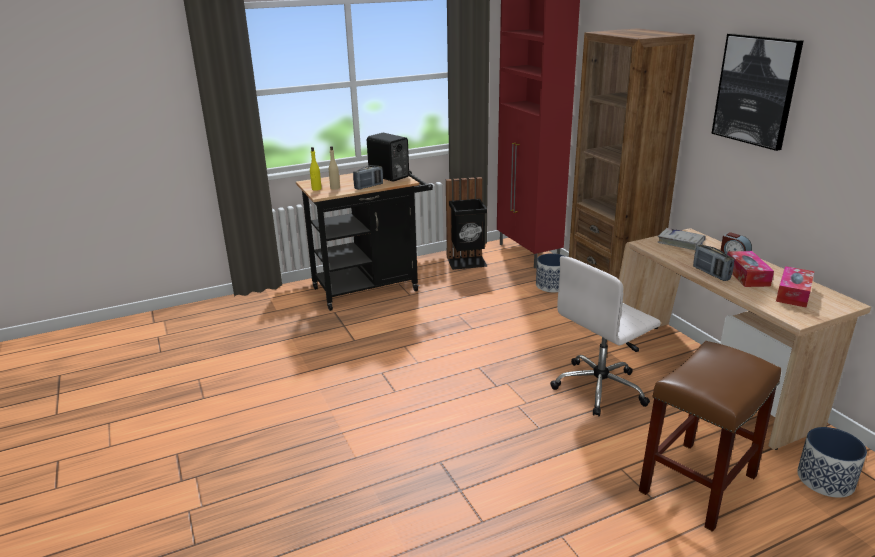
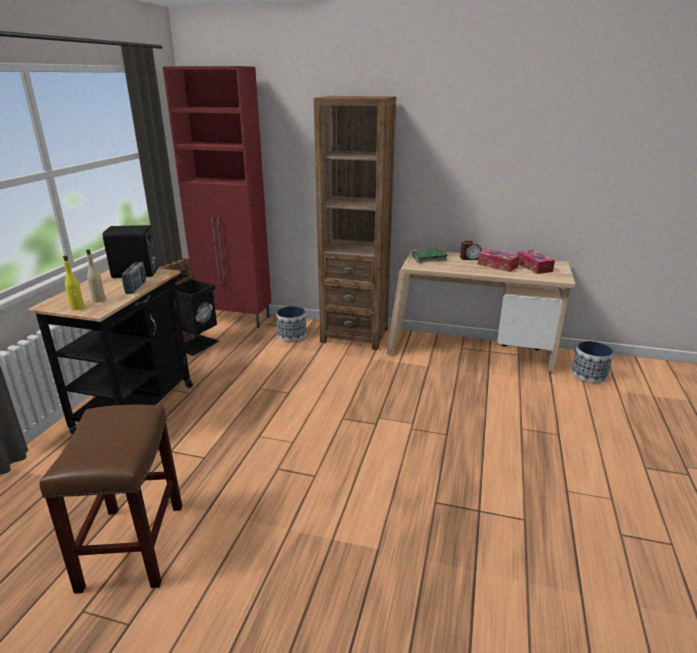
camera: 50 degrees left, 0 degrees up
(600, 388) = (433, 387): white office chair -> none
(680, 243) = (429, 259): white book -> green book
(698, 484) = (560, 412): brown stool -> brown stool (133, 546)
(711, 273) = (481, 270): radio -> none
(756, 90) = (459, 134): picture -> none

